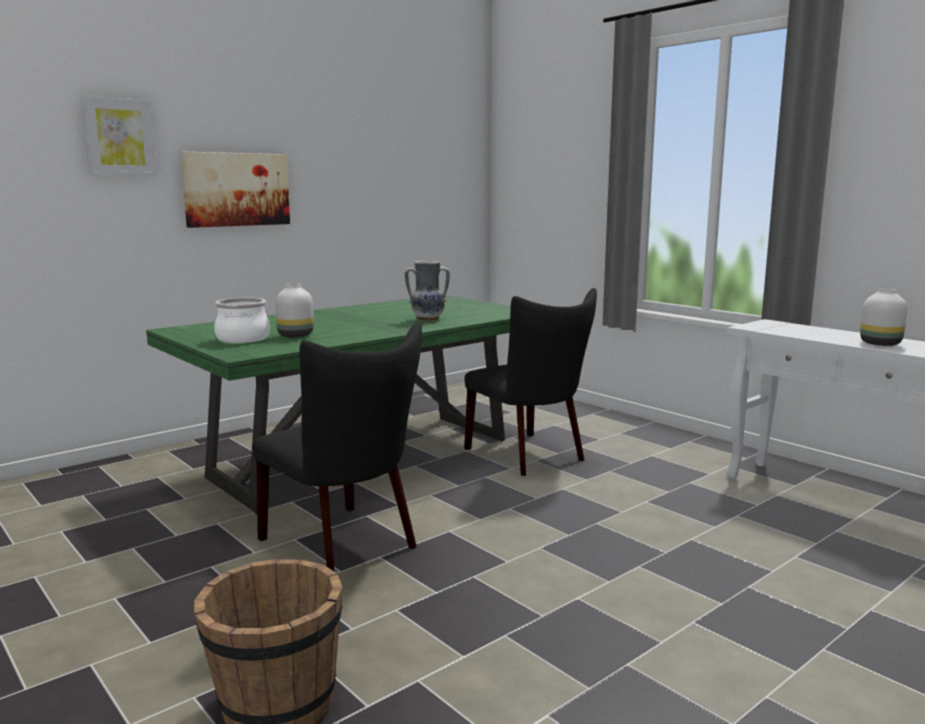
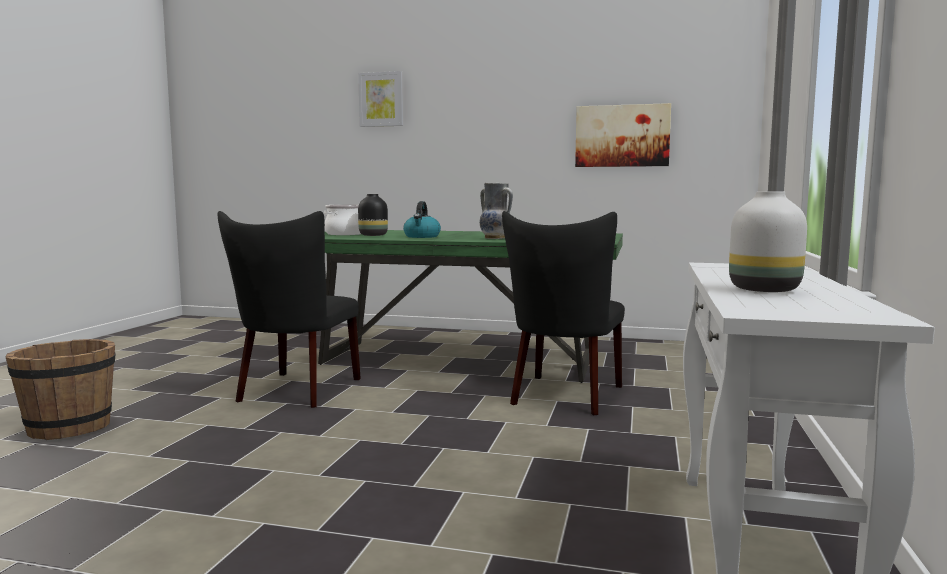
camera: 55 degrees right, 5 degrees down
(236, 189) = (463, 134): picture -> picture (622, 136)
(295, 335) = (374, 235): white vase -> black vase
(357, 329) = (422, 237): none -> kettle

